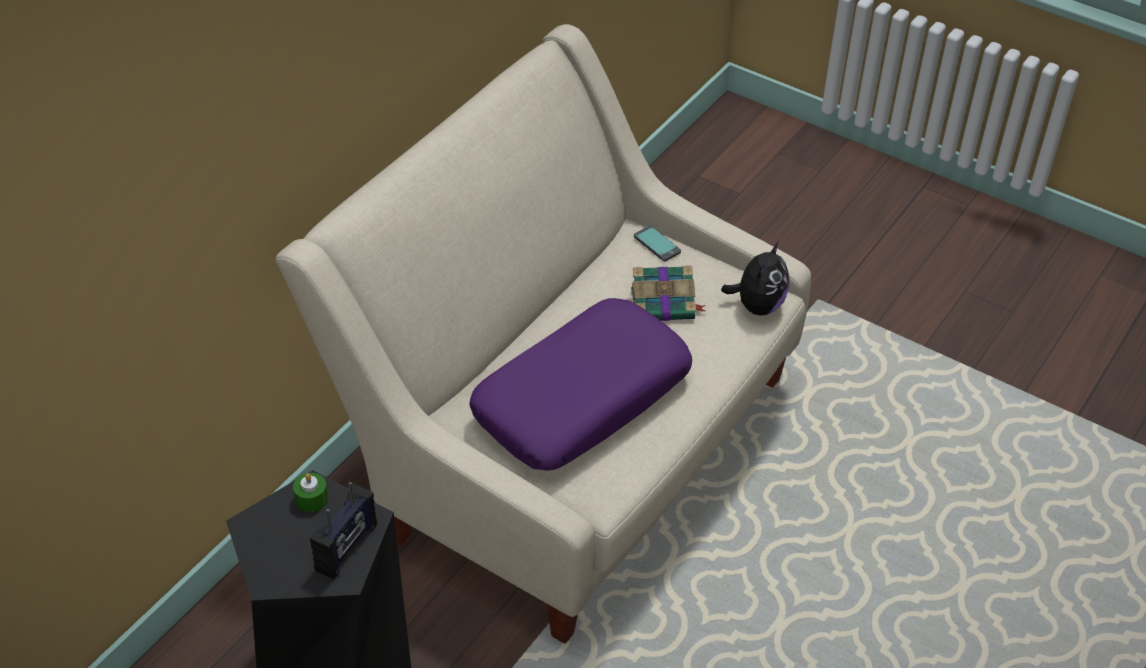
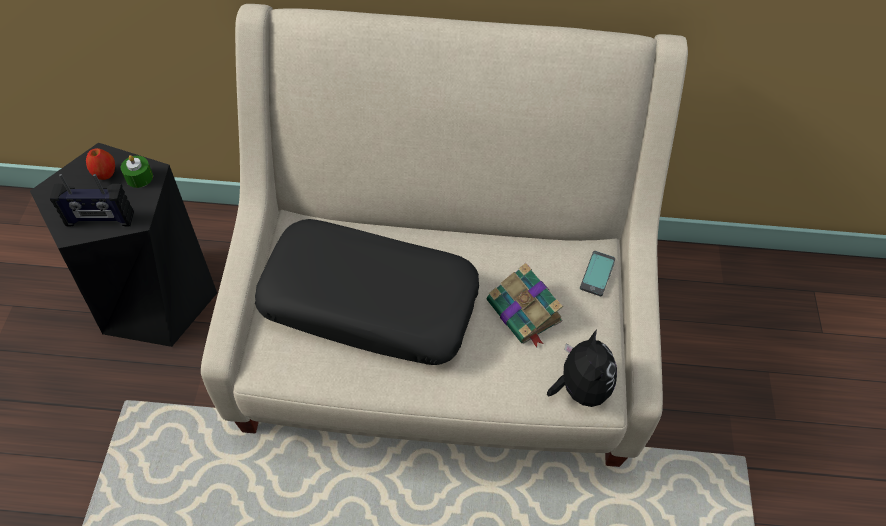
camera: 60 degrees right, 10 degrees up
(282, 526) = (105, 174): none -> apple
(581, 398) = (370, 302): purple pillow -> black pillow
(757, 306) = (580, 388): plush toy -> plush toy turned 90 degrees counterclockwise

